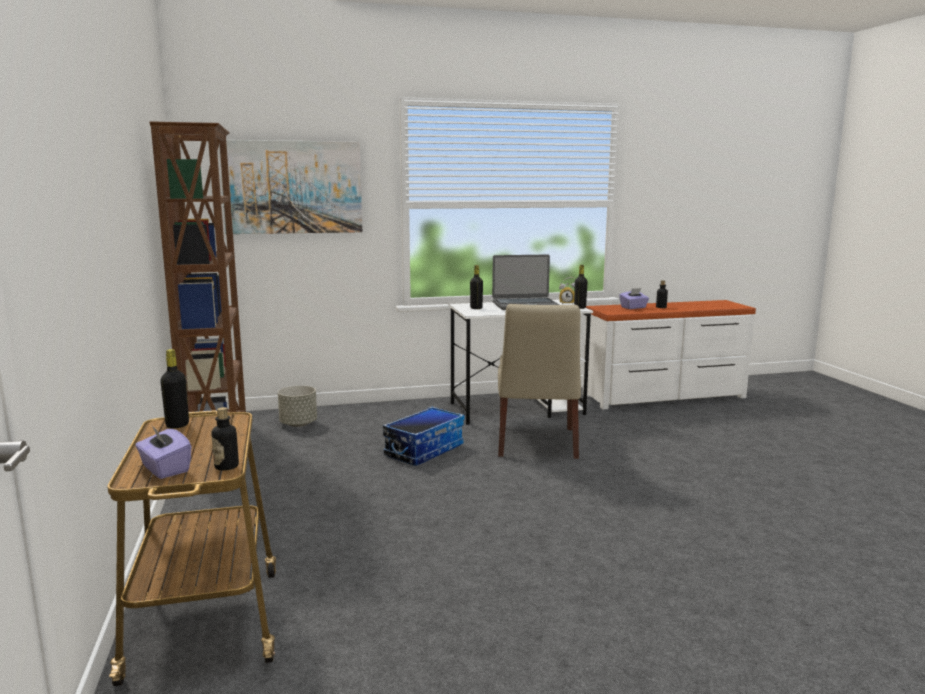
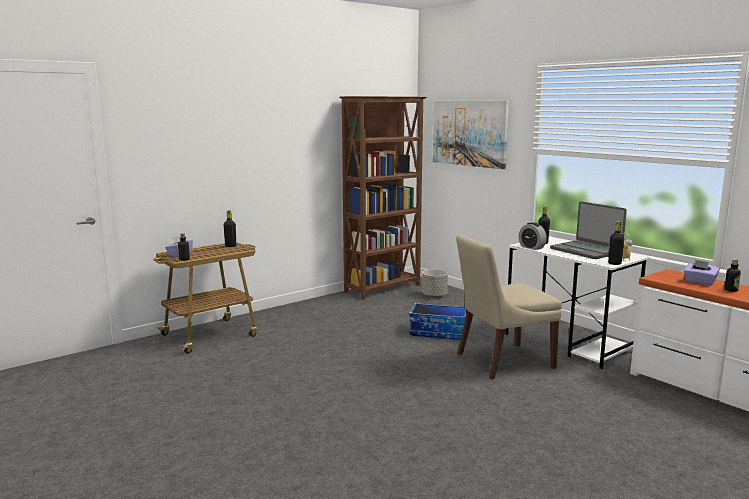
camera: 65 degrees right, 0 degrees up
(489, 313) = (531, 247): none -> alarm clock

